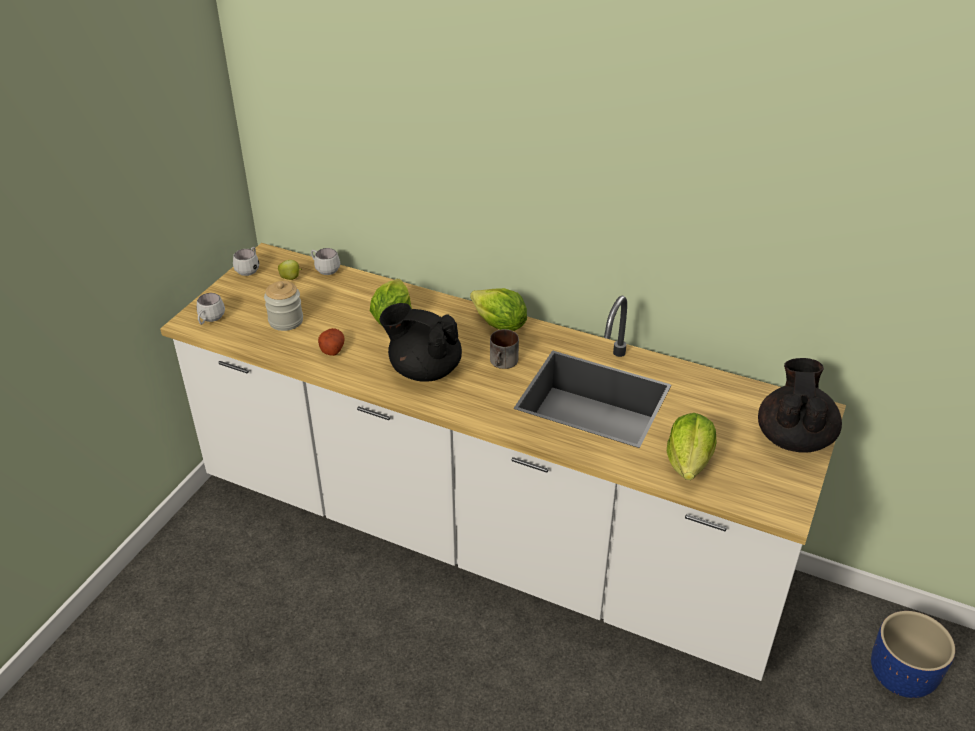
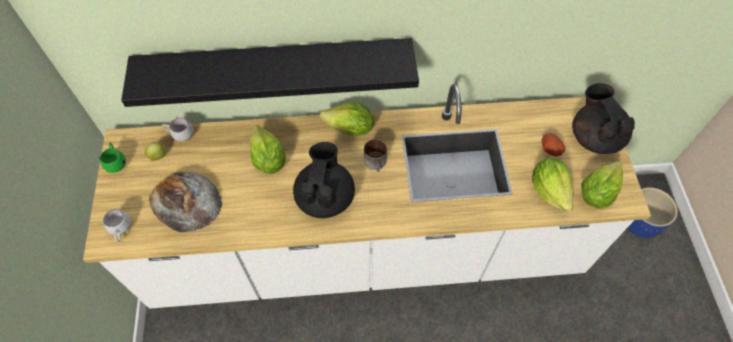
camera: 30 degrees left, 20 degrees up
(249, 269) = (116, 162): white mug -> green mug
(286, 321) = (185, 201): jar -> bread
(332, 348) = (242, 211): potato -> potato (550, 148)
(424, 369) = (325, 197): black teapot -> black teapot turned 105 degrees clockwise
(441, 215) = (275, 66): none -> black shelf
(749, 488) = (596, 193): none -> lettuce

